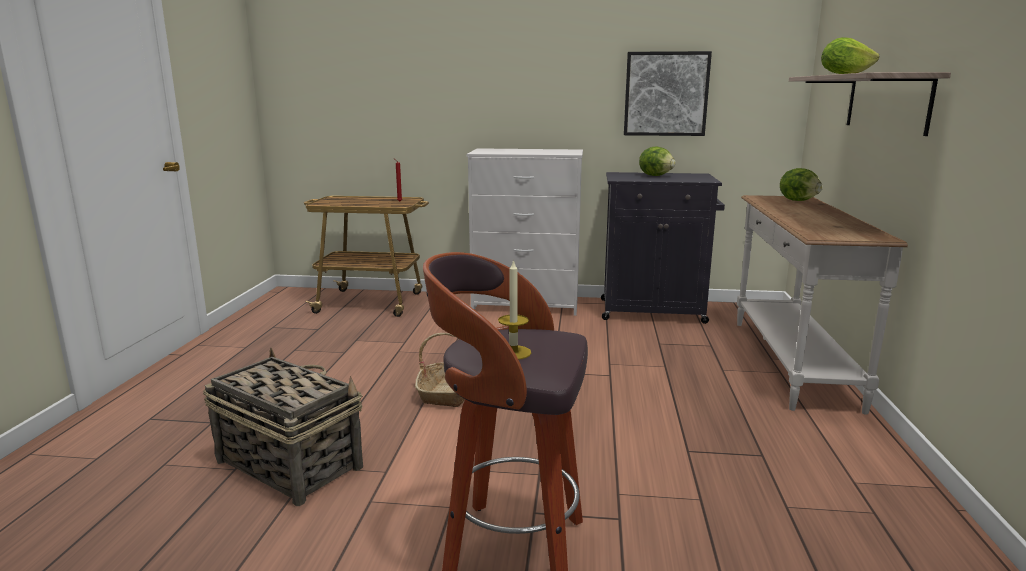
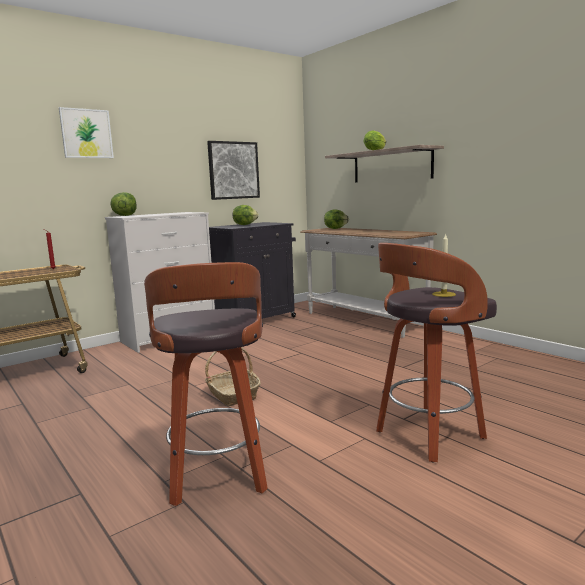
camera: 45 degrees left, 5 degrees down
(288, 463) = (218, 476): basket -> stool
(467, 49) = (86, 133): none -> picture
(494, 149) = (125, 215): none -> lettuce

